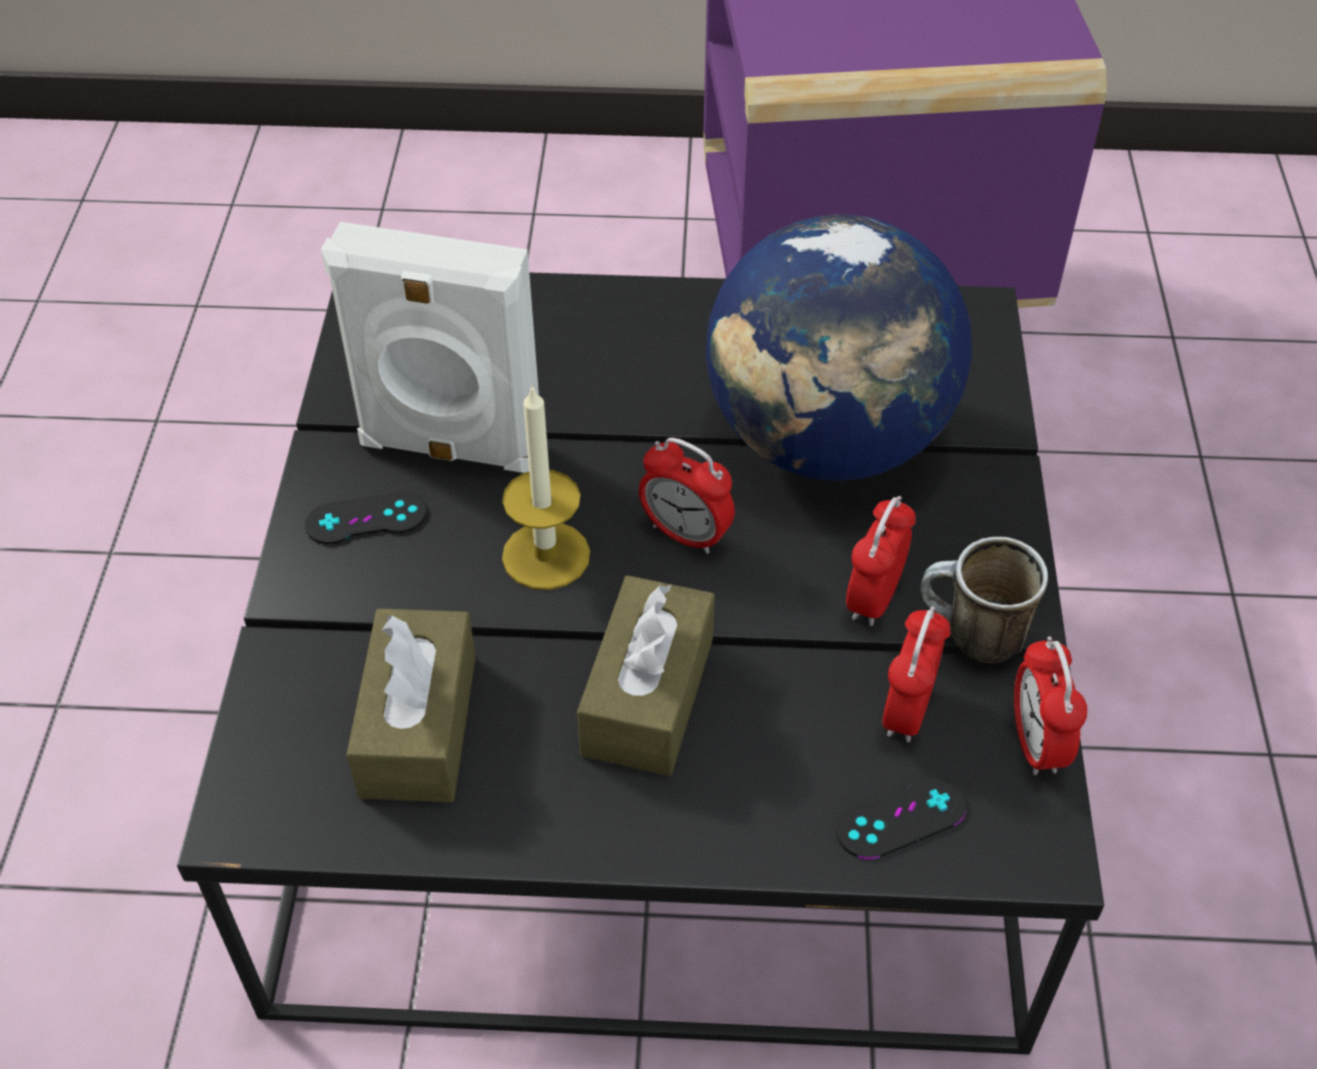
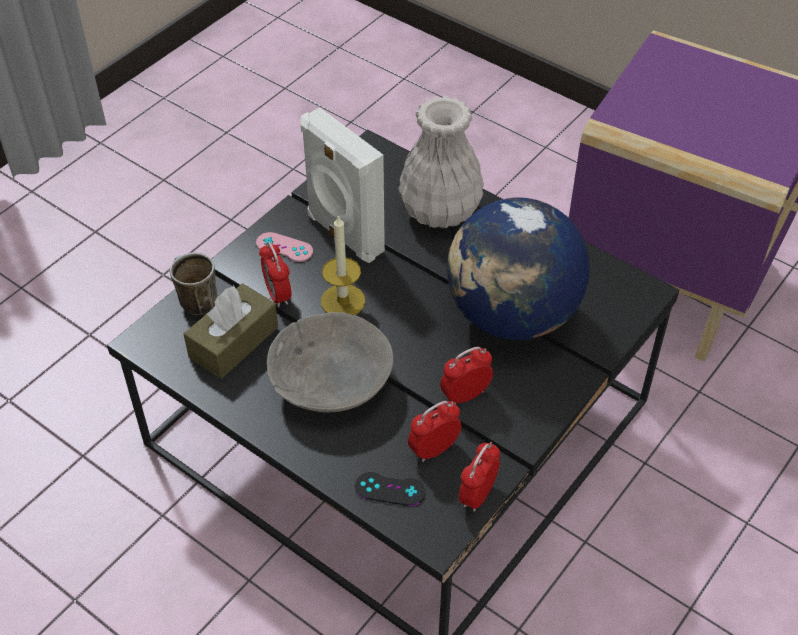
camera: 35 degrees right, 0 degrees up
(366, 519) = (284, 247): black game controller -> pink game controller
(575, 338) = (441, 211): none -> white vase
(648, 695) = (332, 381): brown tissue box -> grey bowl
(686, 534) = (409, 323): alarm clock -> alarm clock (278, 294)
(970, 638) = (492, 436): mug -> mug (194, 301)

